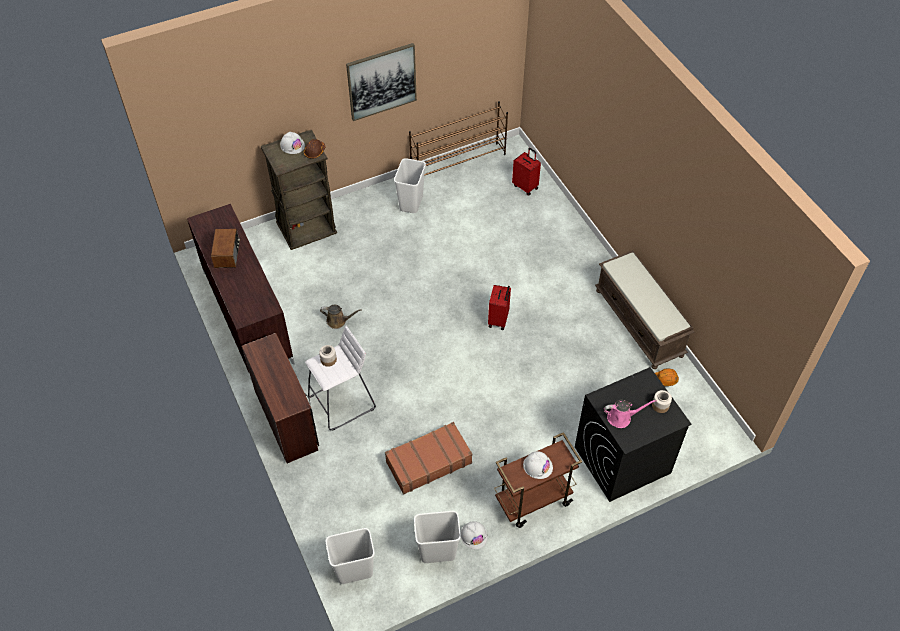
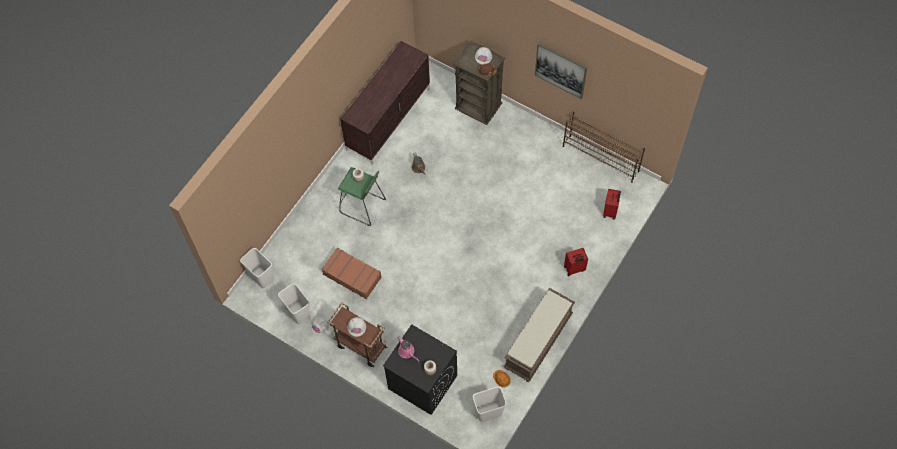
camera: 60 degrees right, 10 degrees up
(227, 254) = (389, 79): radio -> none
(287, 419) = (333, 185): brown desk -> none
(342, 402) = (363, 206): white stool -> green stool
(411, 203) = (543, 152): white trash can -> white trash can (488, 413)
(499, 320) = (482, 257): red suitcase -> red suitcase (574, 269)

